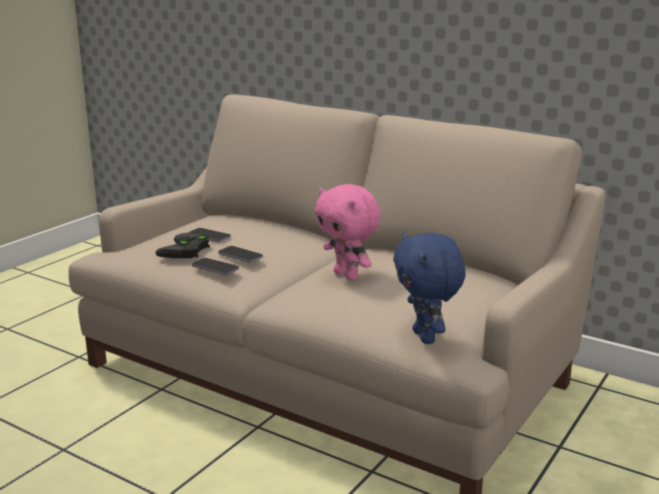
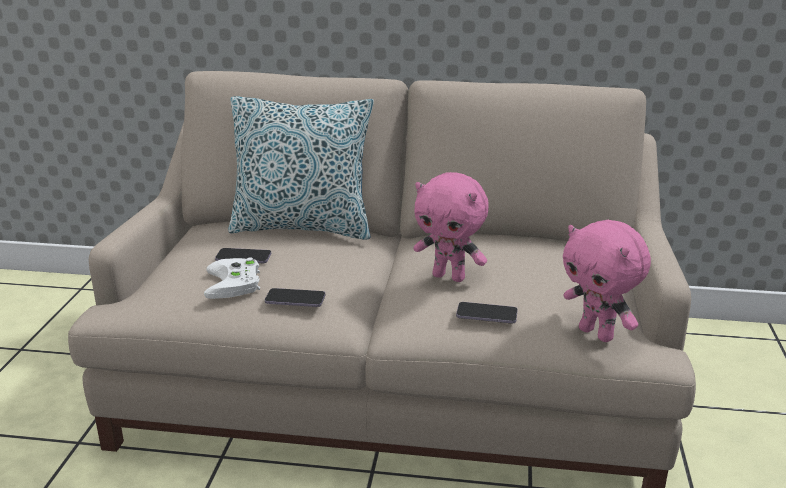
camera: 25 degrees left, 5 degrees up
(185, 251) = (235, 283): black game controller -> white game controller
(240, 256) = (308, 276): phone -> phone (486, 314)
(275, 225) = (303, 227): none -> pillow
(426, 337) = (597, 334): blue plush toy -> pink plush toy

